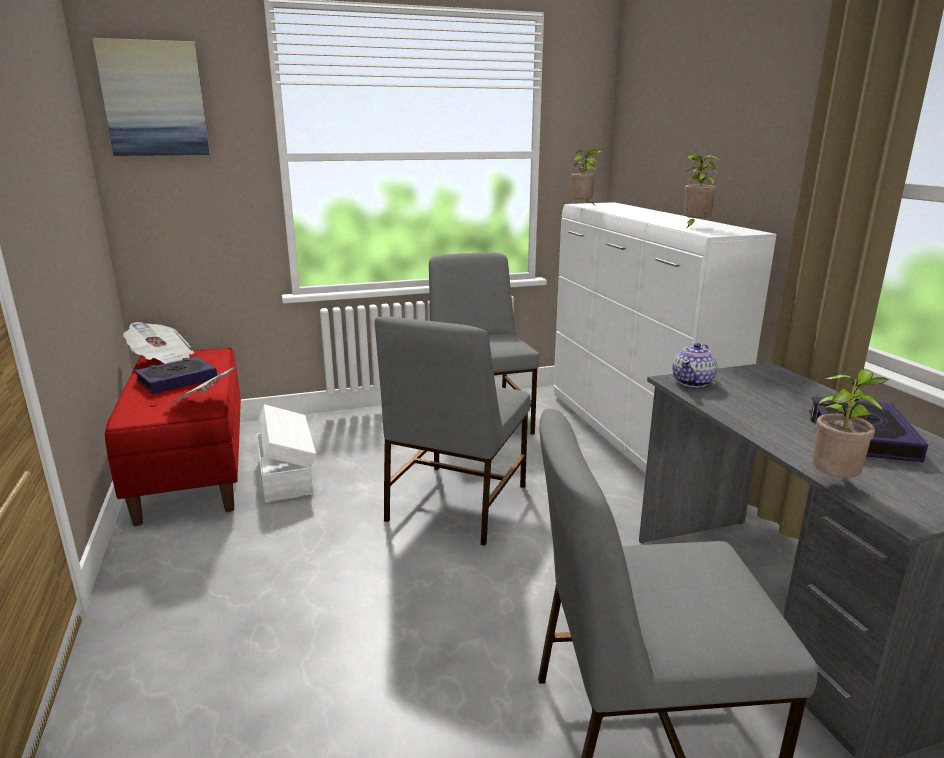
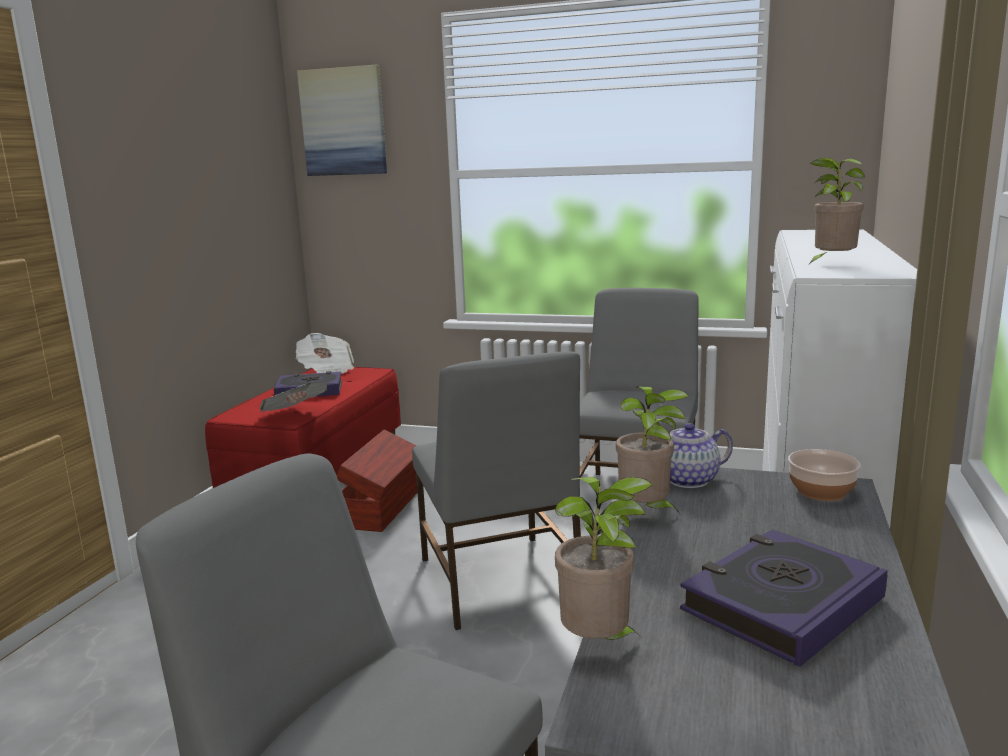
camera: 35 degrees right, 5 degrees down
(287, 475) = (382, 507): white storage box -> brown storage box
(455, 504) = (498, 581): grey chair -> grey chair turned 75 degrees counterclockwise
(583, 207) = (787, 234): potted plant -> potted plant (647, 512)
(764, 373) = (820, 491): none -> bowl

